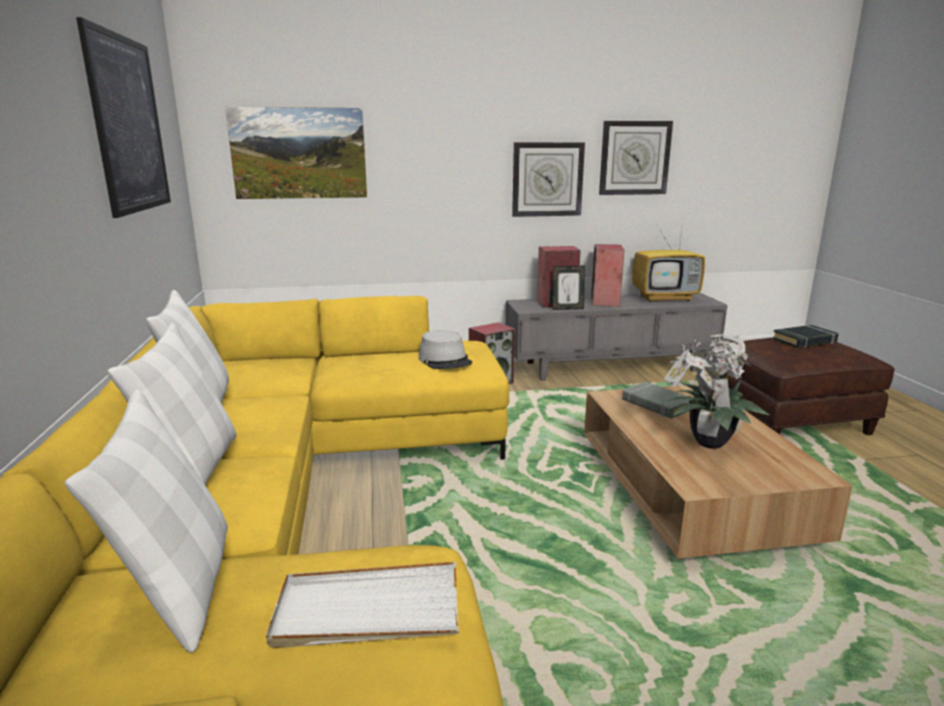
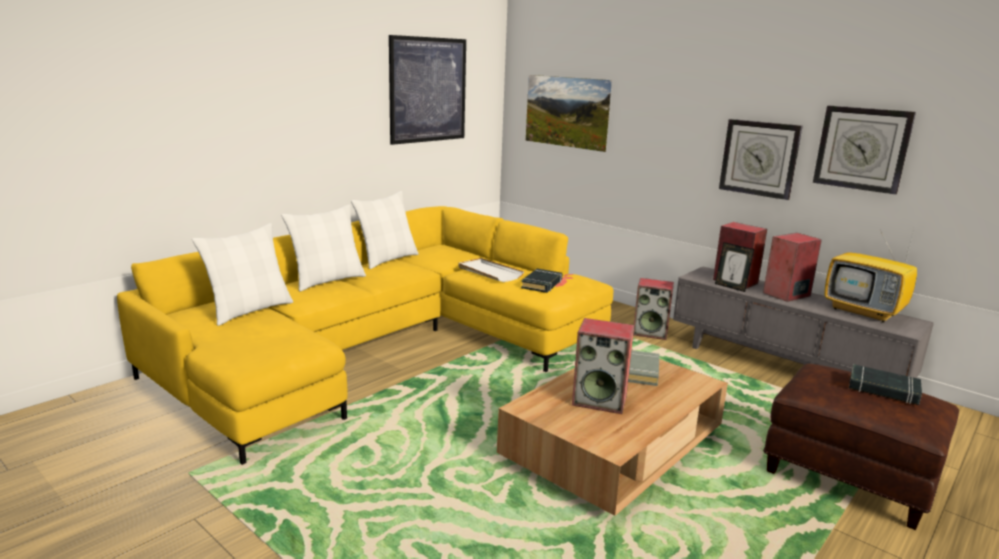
camera: 50 degrees right, 0 degrees up
(368, 611) = (267, 343): white tray -> white tray (489, 272)
(445, 360) = (542, 284): grey hat -> black book
(706, 443) = (600, 400): potted plant -> speaker

